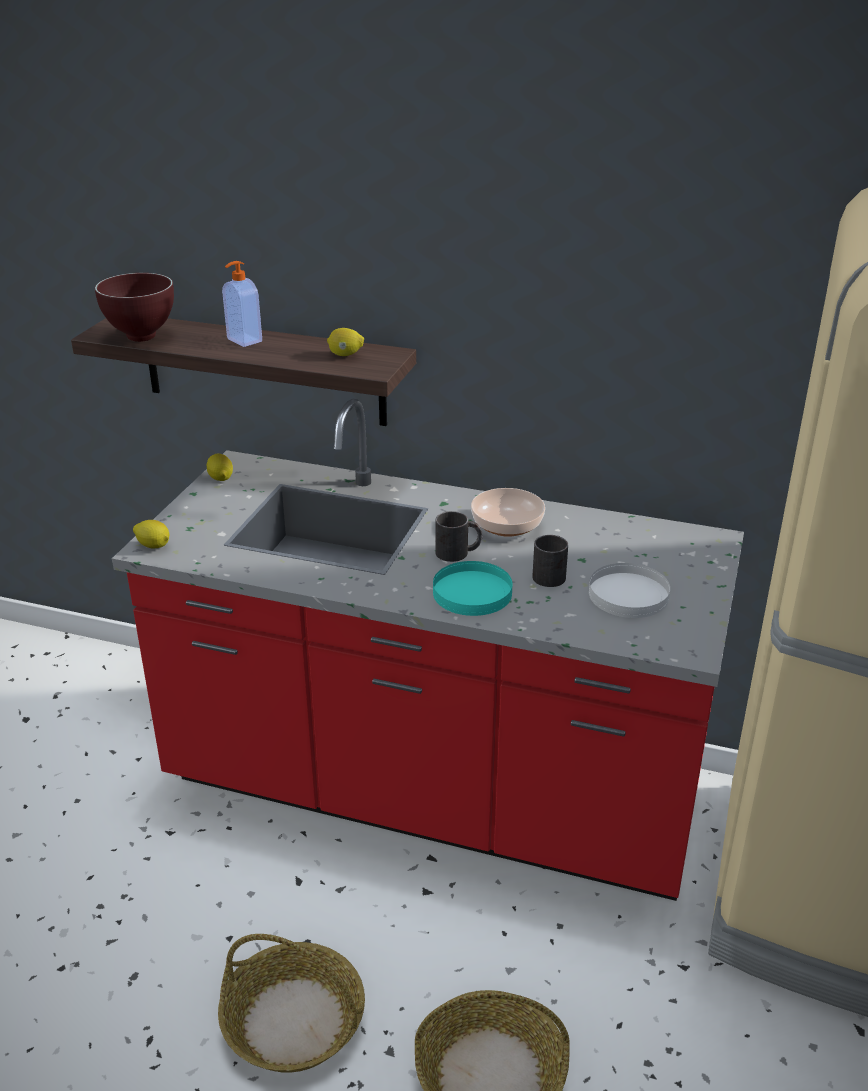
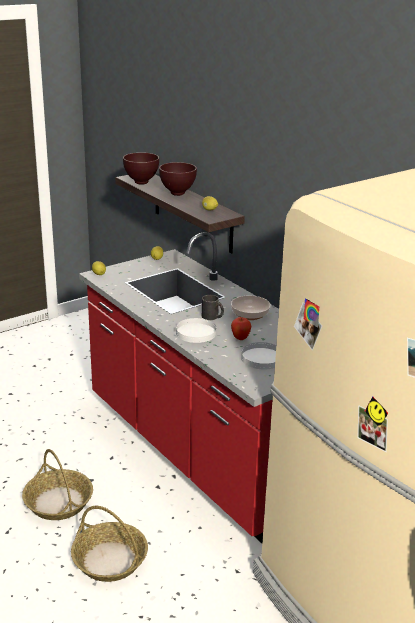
camera: 35 degrees right, 5 degrees down
(243, 340) = (178, 194): soap dispenser -> brown bowl
(472, 592) = (196, 332): turquoise plate -> white plate
(551, 574) = (240, 338): black mug -> apple

